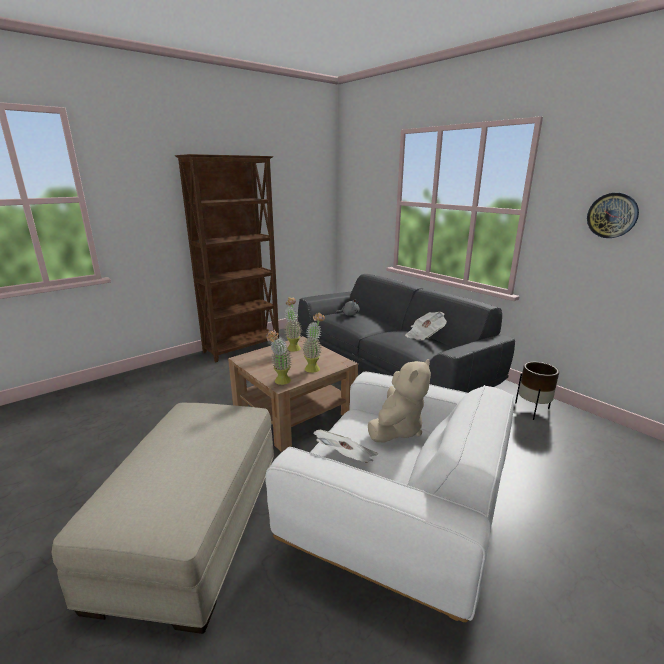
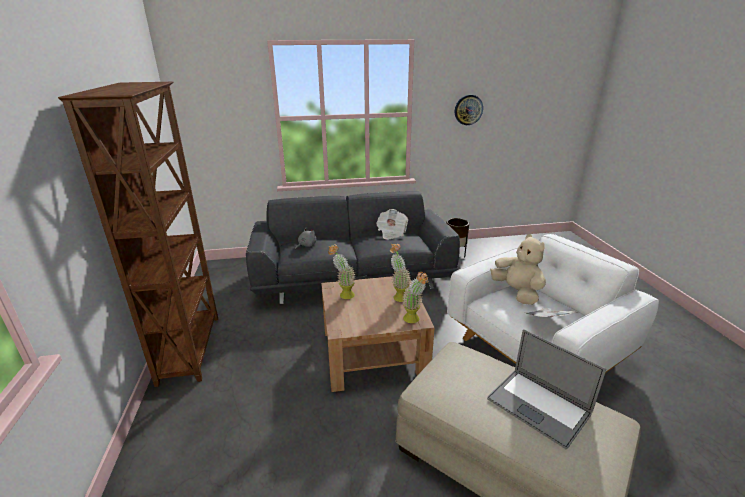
camera: 60 degrees left, 5 degrees up
(182, 468) = (538, 406): none -> laptop

